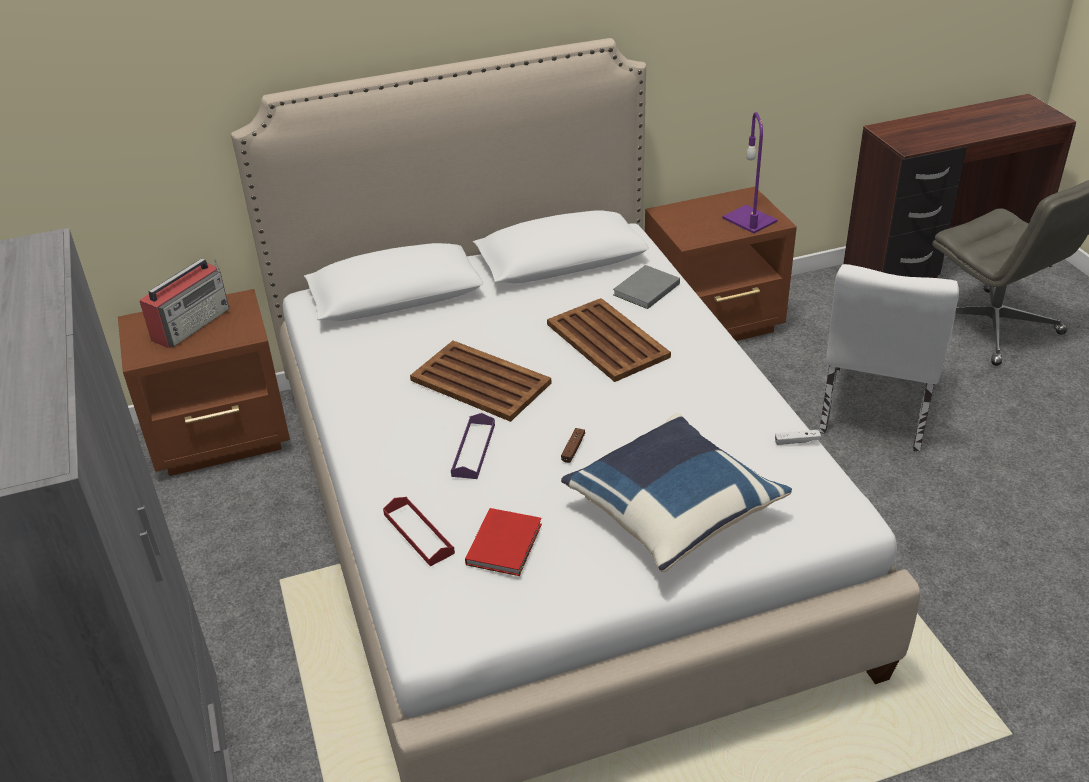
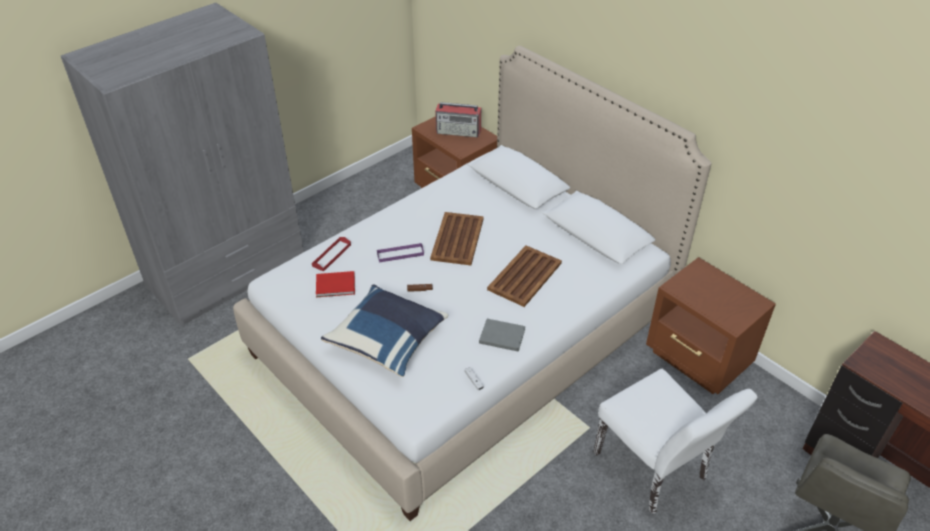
camera: 65 degrees right, 5 degrees up
(644, 290) = (588, 278): grey book -> grey book (501, 335)
(751, 220) = (725, 311): purple table lamp -> none
(873, 414) = (655, 471): white chair -> white chair turned 120 degrees counterclockwise

